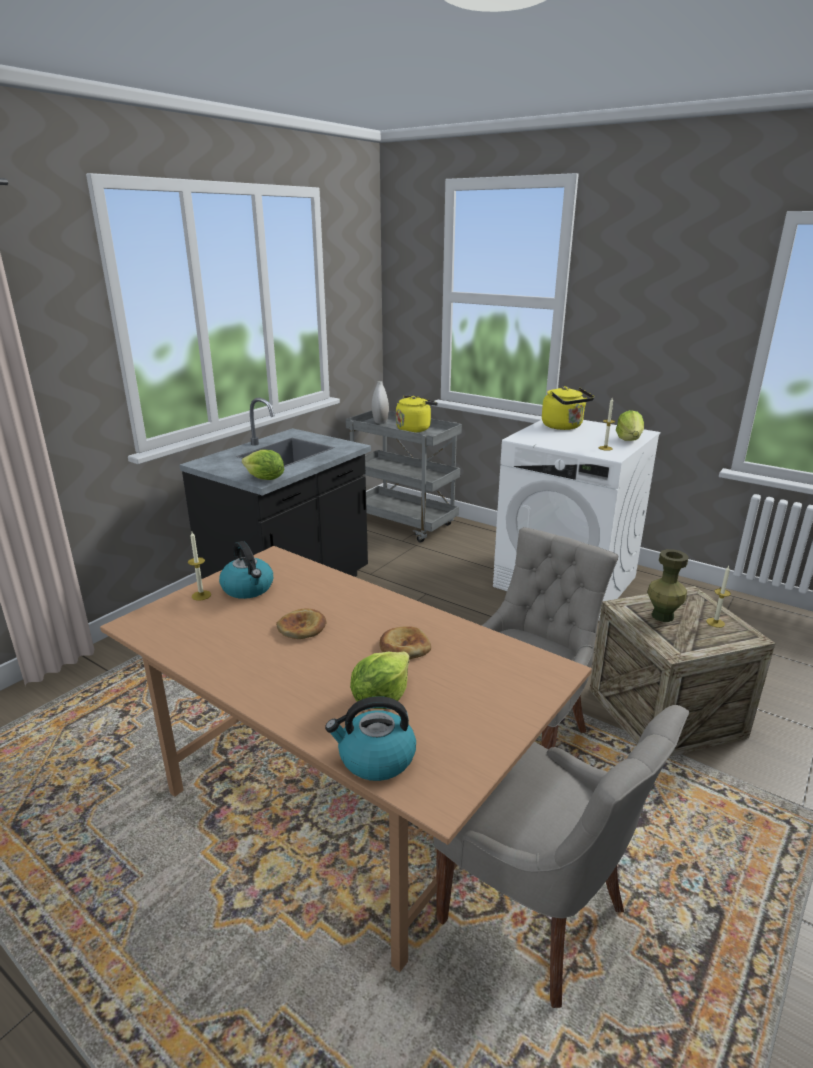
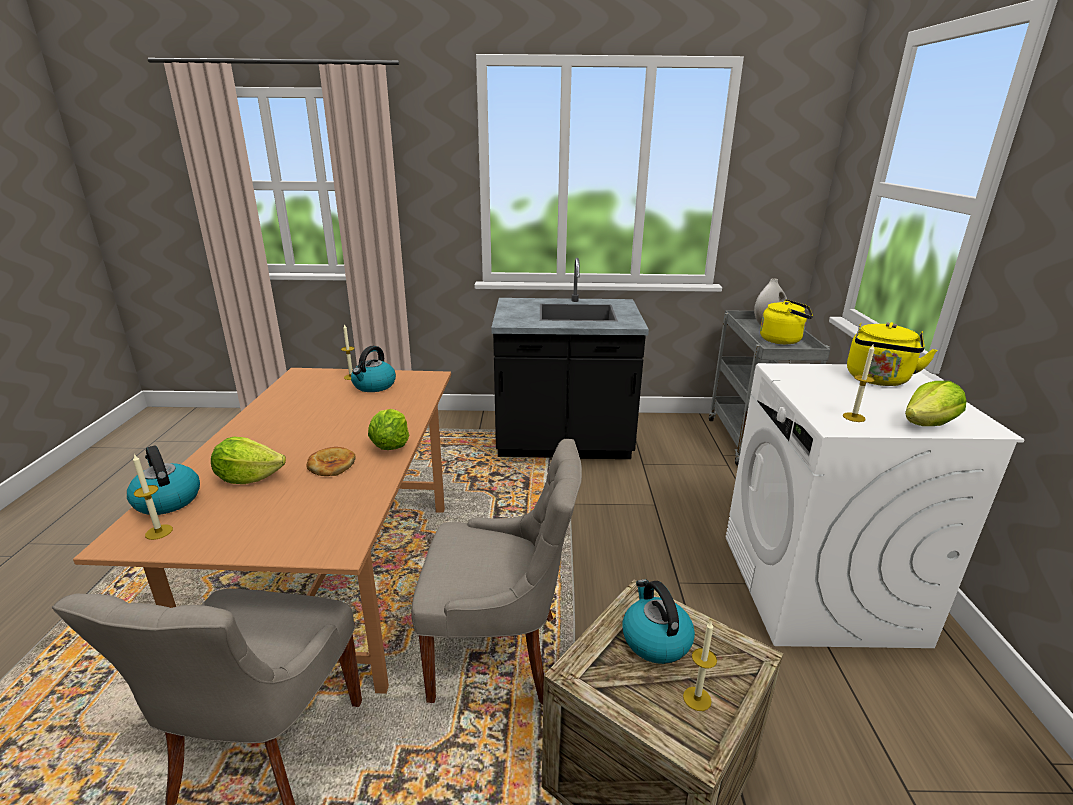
camera: 55 degrees right, 0 degrees up
(265, 479) = (510, 323): lettuce -> lettuce (390, 445)
(302, 627) = (332, 420): bread -> none
(443, 769) = (159, 532): none -> candle
(662, 616) = (655, 639): green vase -> kettle

